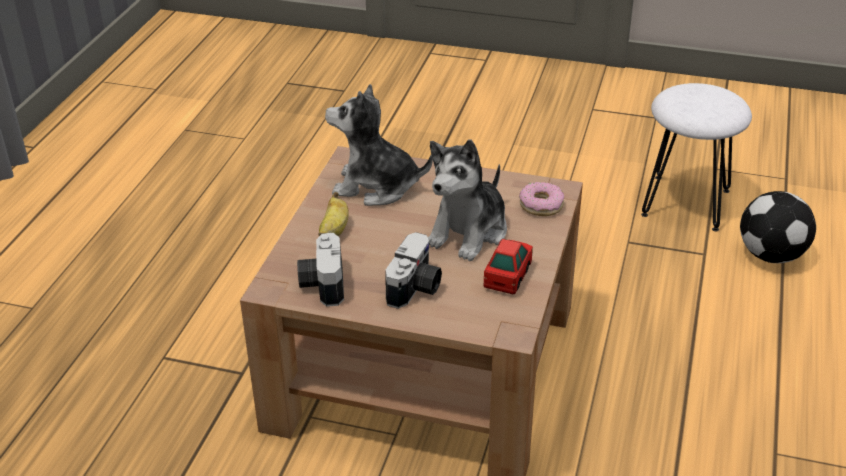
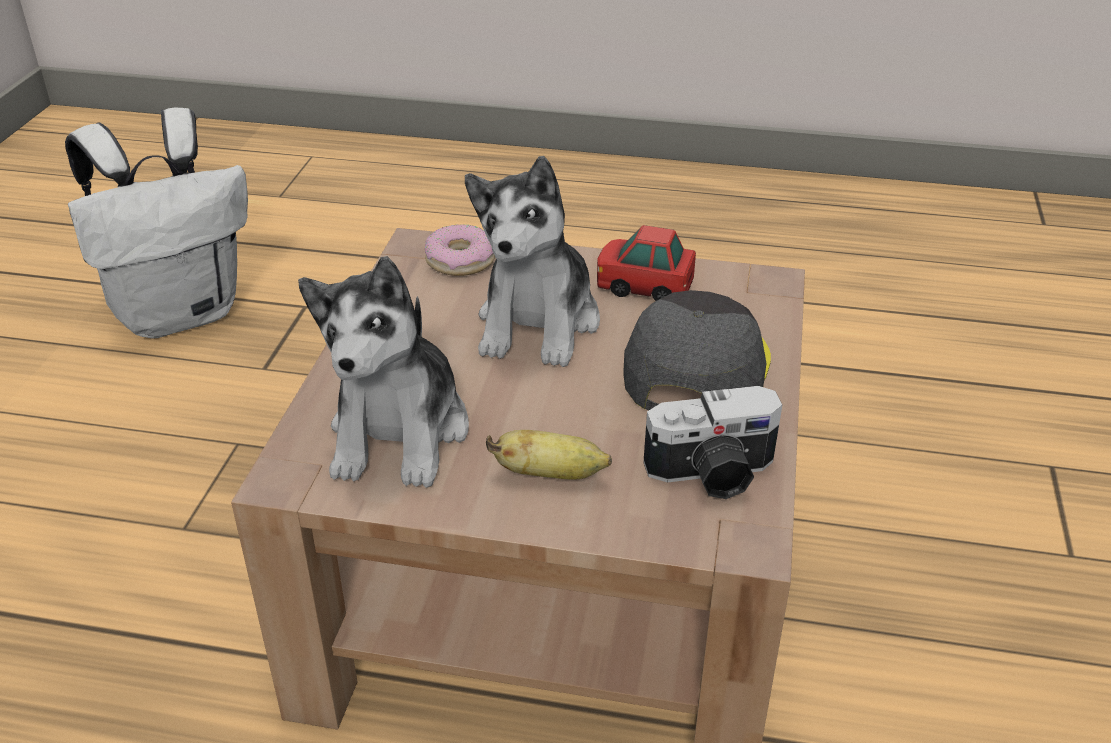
camera: 95 degrees left, 0 degrees up
(416, 288) = (696, 368): camera -> grey cap
(469, 232) = (539, 323): plush toy -> plush toy turned 75 degrees clockwise
(687, 203) = (181, 312): white stool -> white backpack
(772, 255) = (317, 257): football -> none

